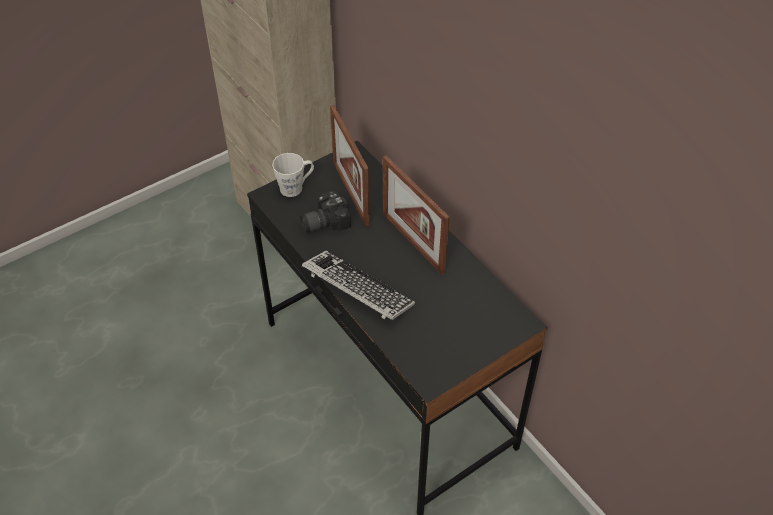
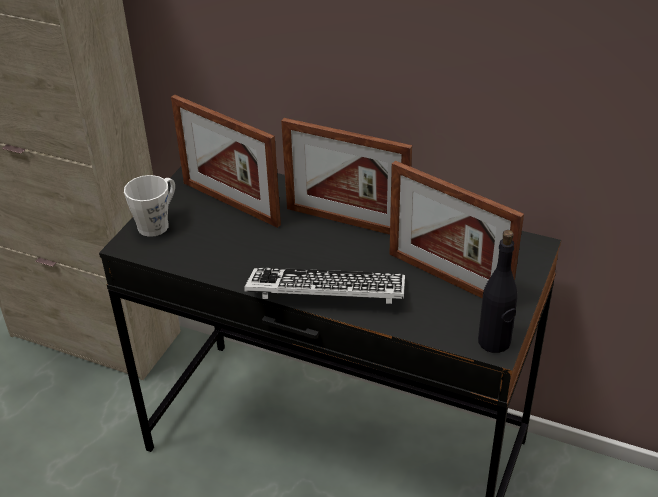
camera: 30 degrees left, 10 degrees down
(323, 221) = (223, 242): camera -> none
(432, 378) = (494, 342): none -> black bottle
(442, 319) = (448, 279): none -> picture frame

